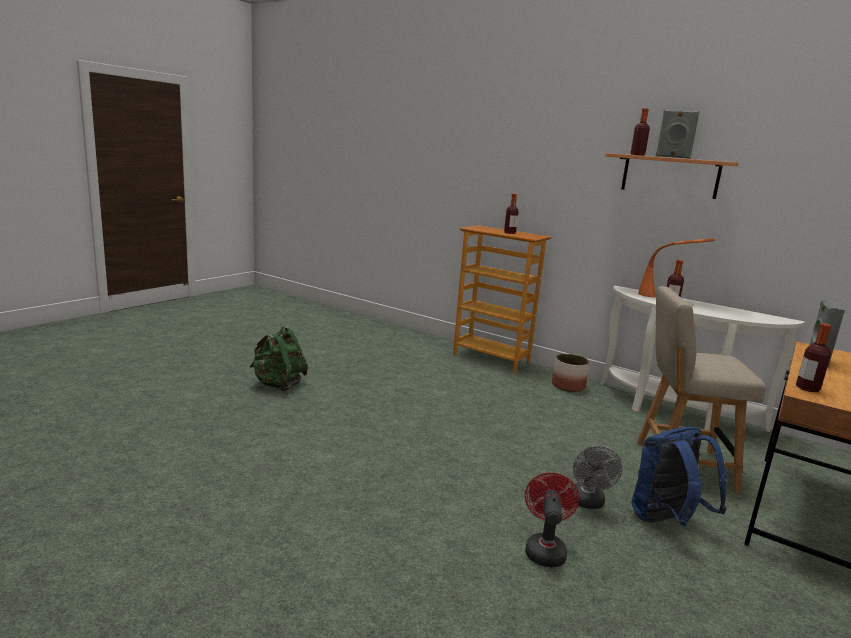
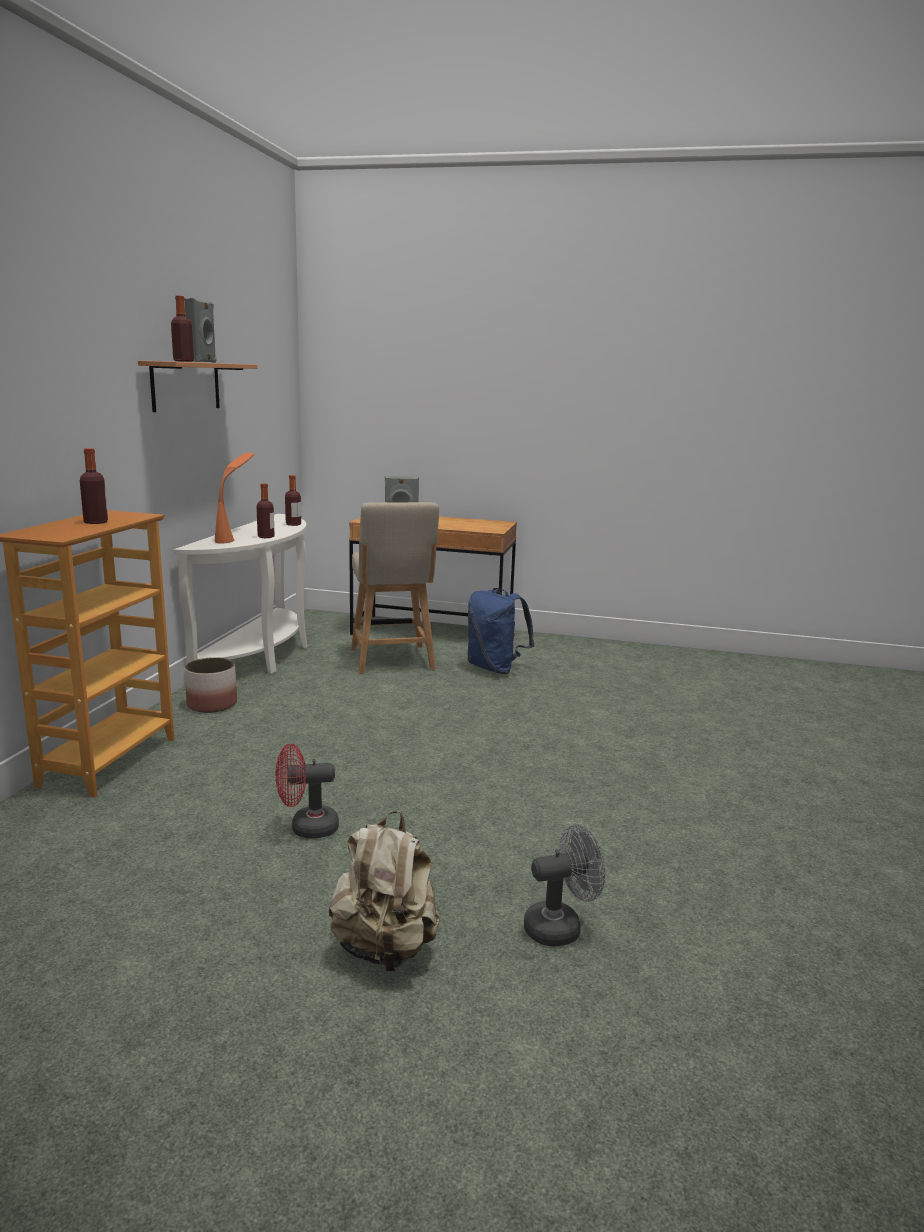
camera: 110 degrees left, 0 degrees up
(278, 385) = (385, 948): green backpack -> beige backpack
(544, 549) = (588, 704): red fan -> red fan (306, 828)
(588, 503) = (502, 692): grey fan -> grey fan (561, 927)
(807, 388) = (481, 529): bottle -> bottle (293, 524)

